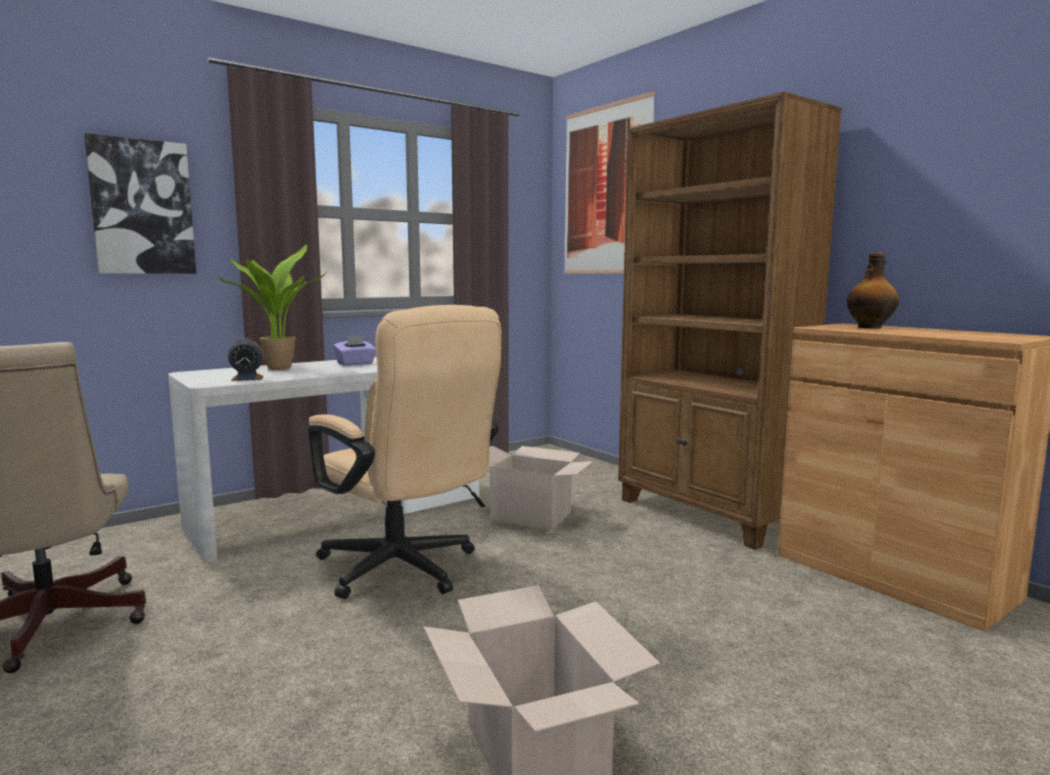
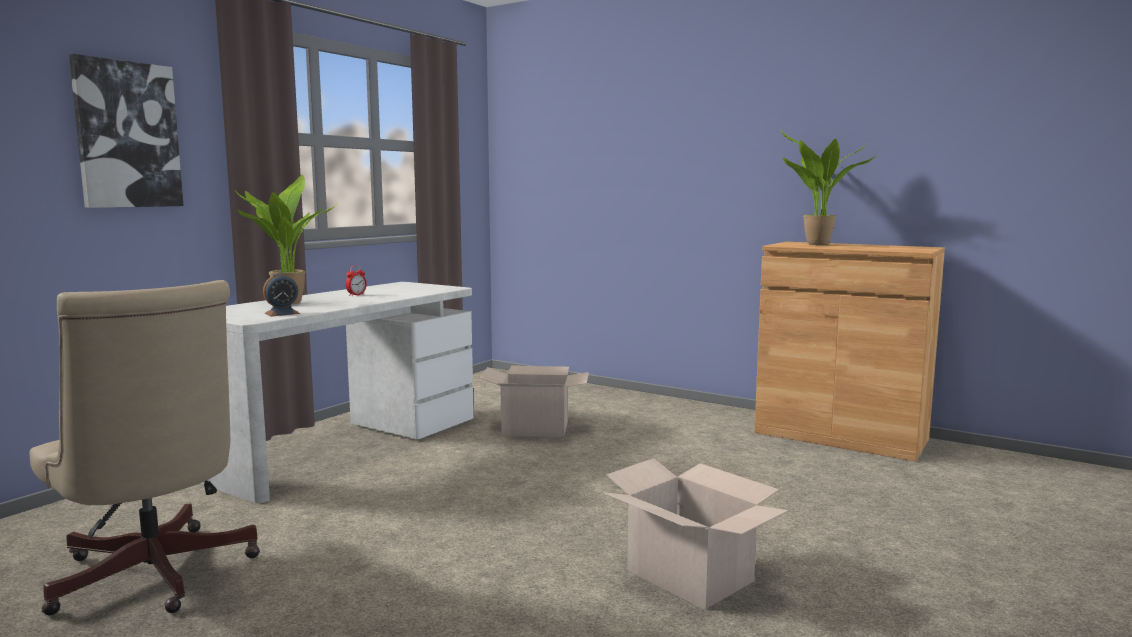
camera: 20 degrees left, 0 degrees up
(355, 364) = (356, 295): purple tissue box -> alarm clock
(406, 571) = (467, 483): beige office chair -> none
(606, 190) = (552, 121): picture -> none
(708, 514) = (681, 410): brown bookcase -> none
(870, 327) = (816, 244): bottle -> potted plant

